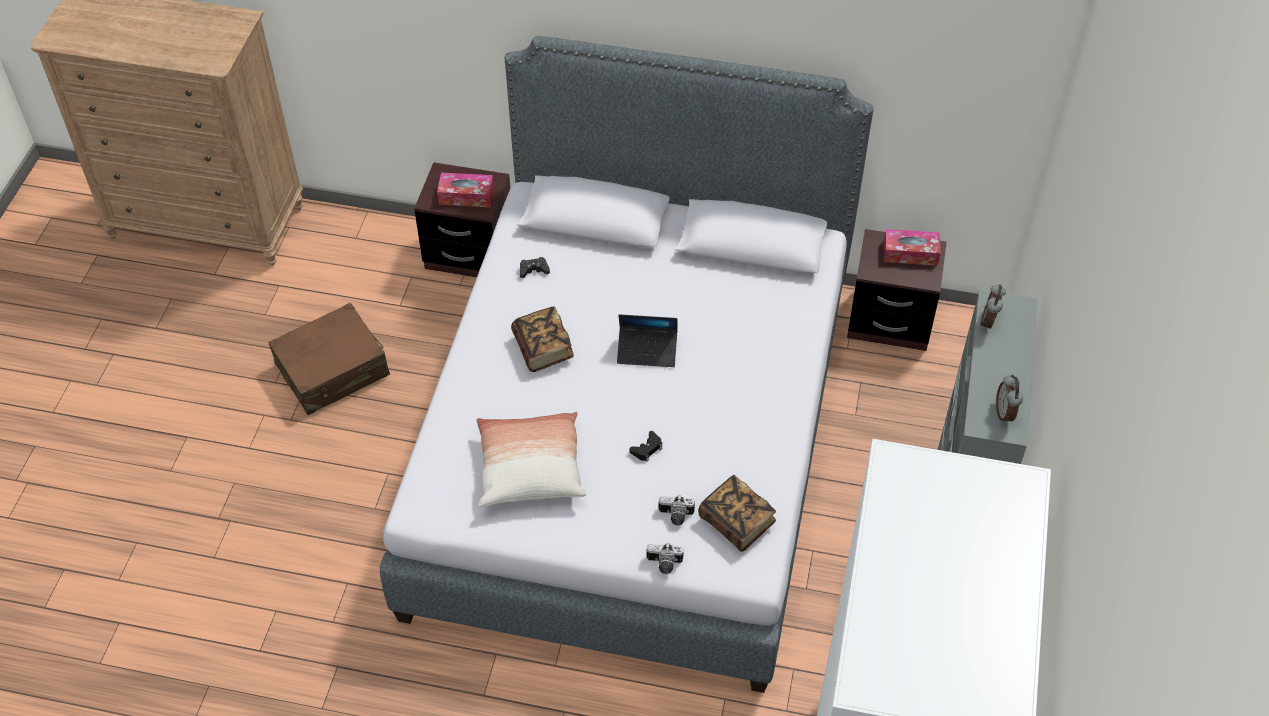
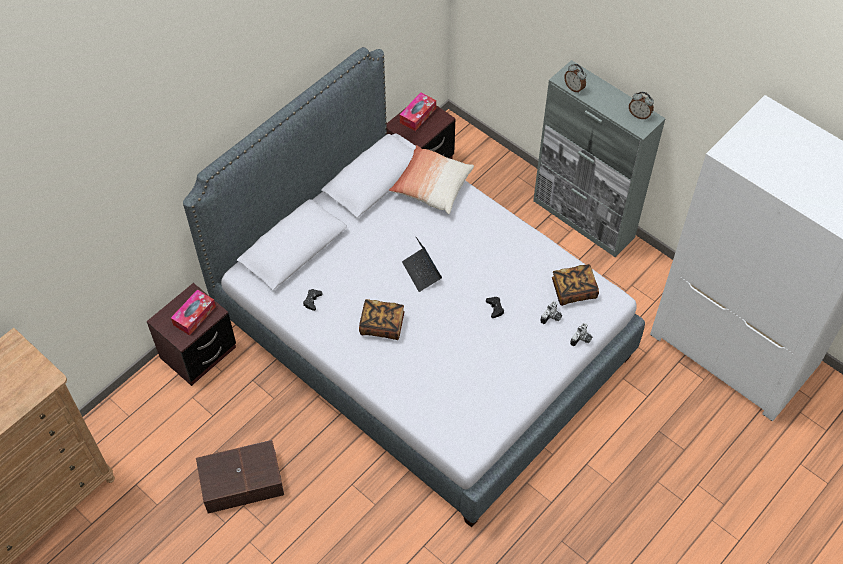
camera: 60 degrees left, 5 degrees up
(333, 370) = (241, 481): brown suitcase -> brown storage box
(530, 469) = (472, 375): pillow -> pillow (431, 186)
(647, 351) = (422, 272): laptop -> laptop turned 120 degrees clockwise

